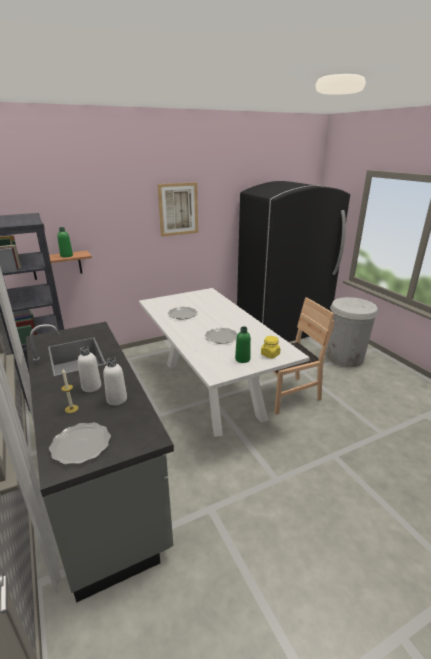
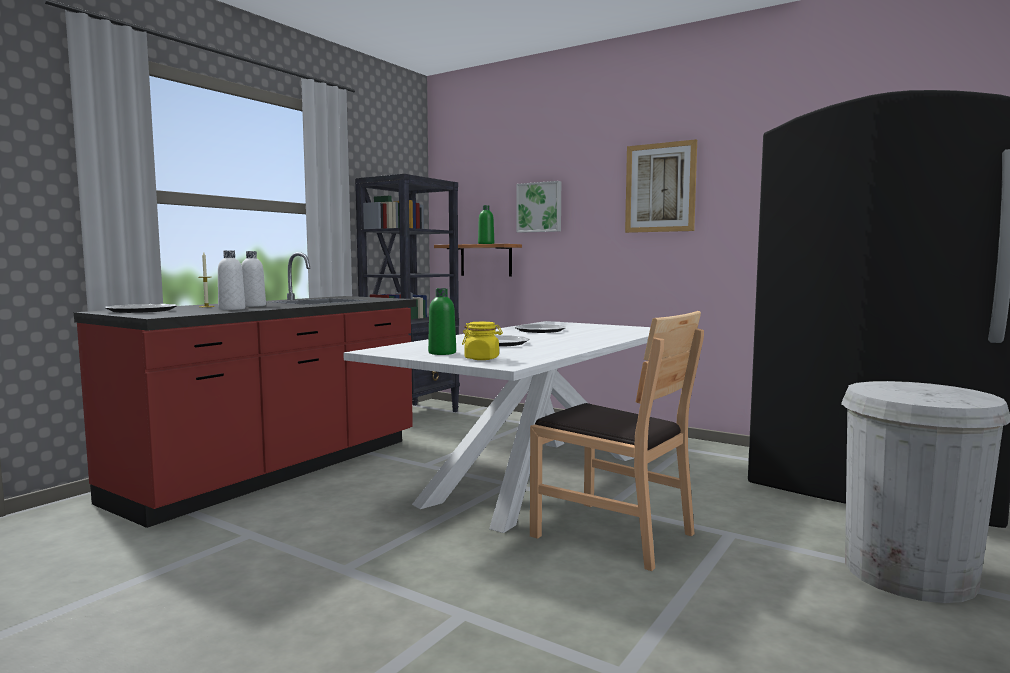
camera: 60 degrees right, 20 degrees down
(98, 224) = (539, 207): none -> picture
(102, 478) = (276, 470): grey counter -> red counter

